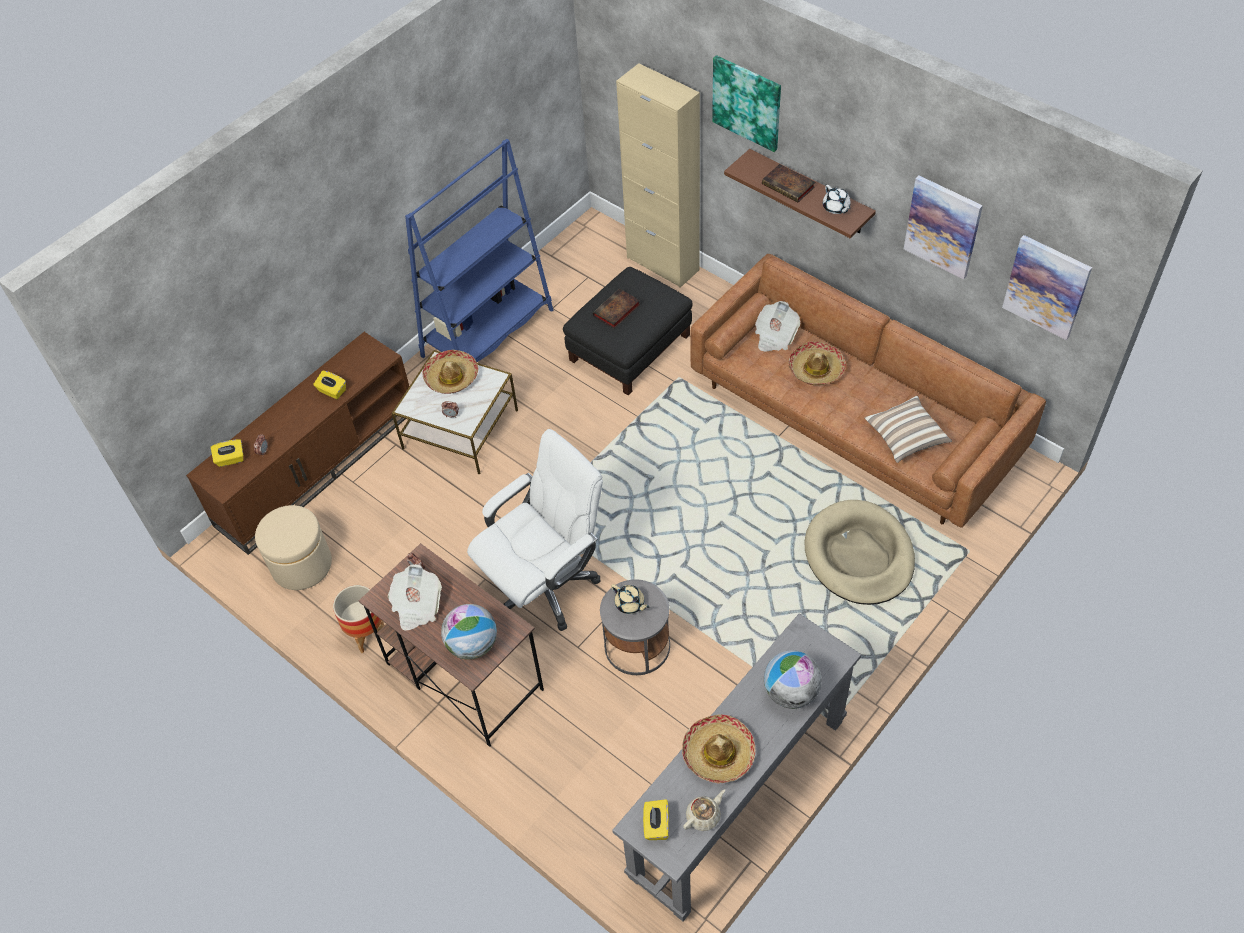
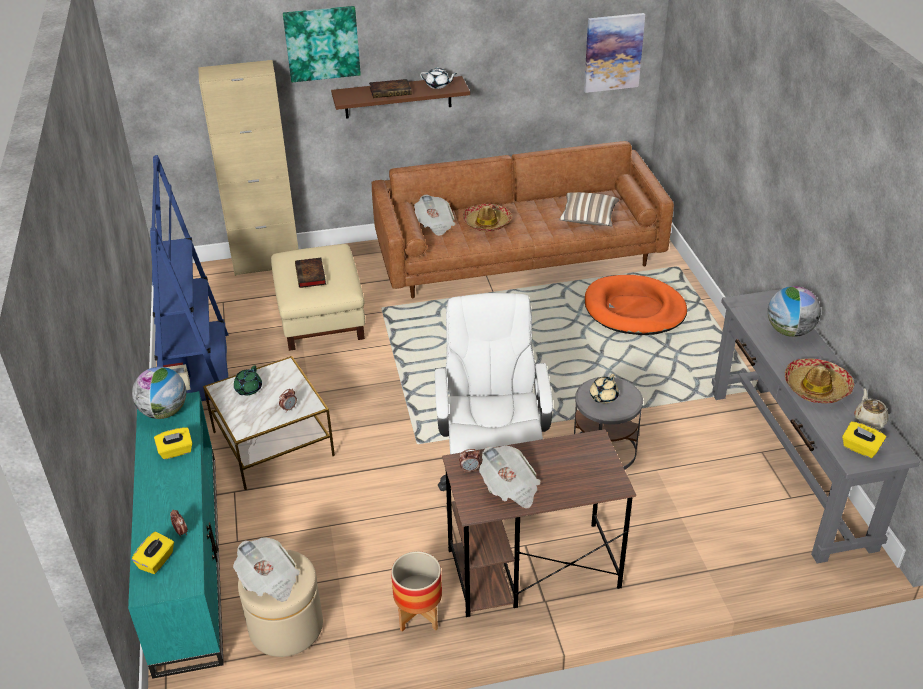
camera: 55 degrees left, 15 degrees down
(280, 528) = (269, 581): none -> newspaper
(317, 465) = (185, 557): brown tv stand -> turquoise tv stand
(451, 377) = (248, 389): hat -> green teapot
(472, 645) = (588, 472): globe -> globe (164, 412)
(630, 348) = (321, 316): black ottoman -> beige ottoman
(630, 604) = (603, 397): beige teapot -> beige teapot turned 135 degrees clockwise
(859, 556) = (634, 309): beige dog bed -> orange dog bed
(943, 226) = (522, 53): picture -> none

